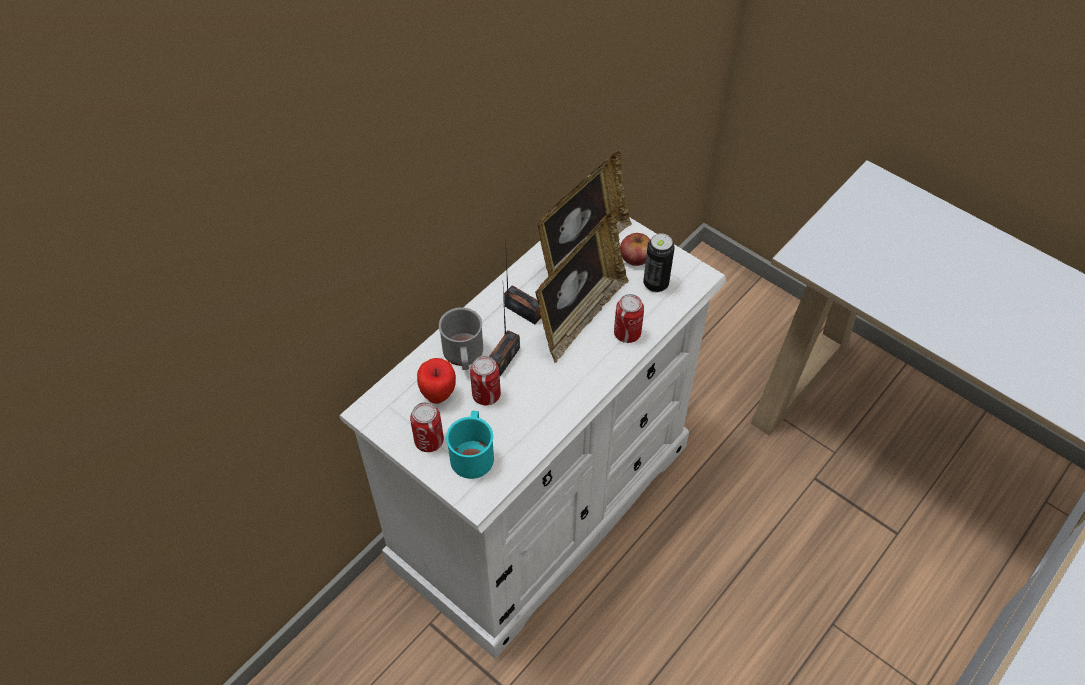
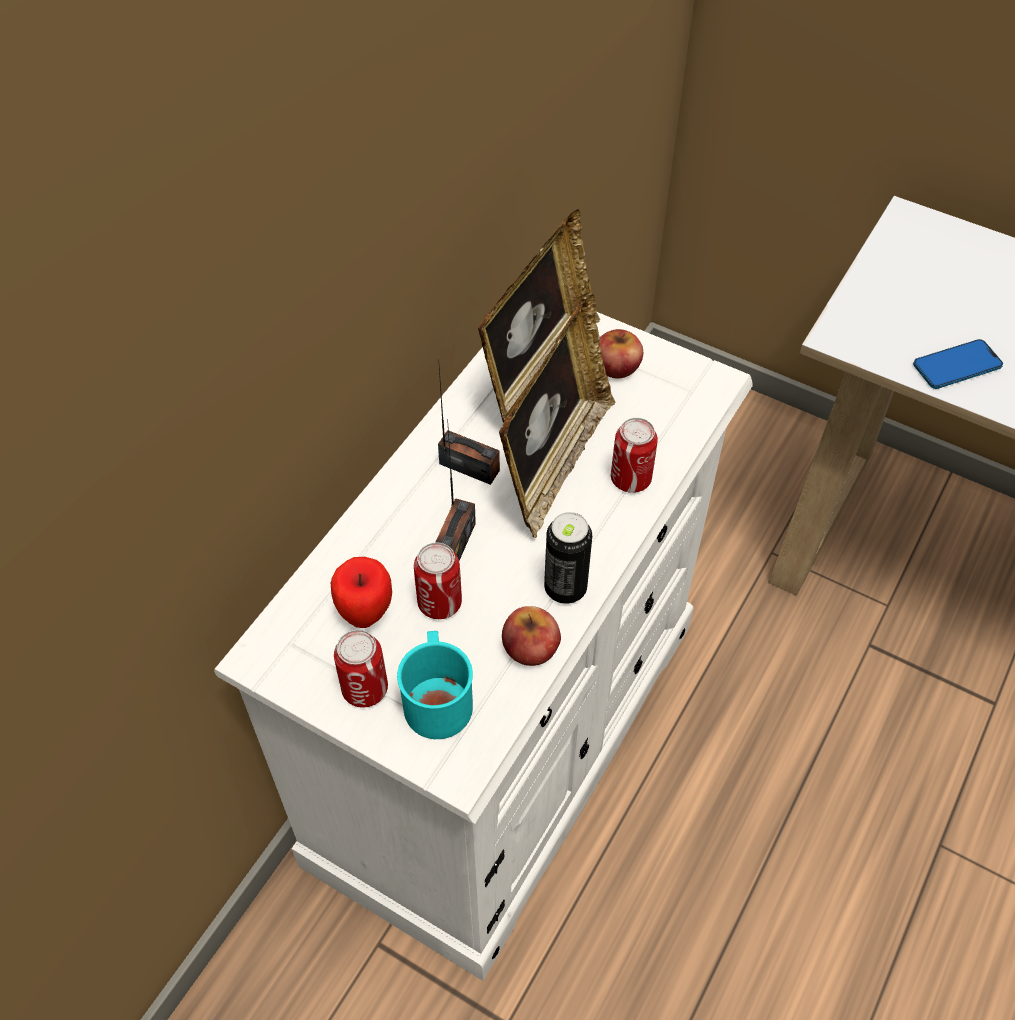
camera: 10 degrees left, 0 degrees up
(463, 355) = (392, 547): grey mug -> none
(538, 431) = (530, 646): none -> apple
(655, 284) = (655, 401): can -> can (565, 588)
(877, 287) = (957, 366): none -> phone

